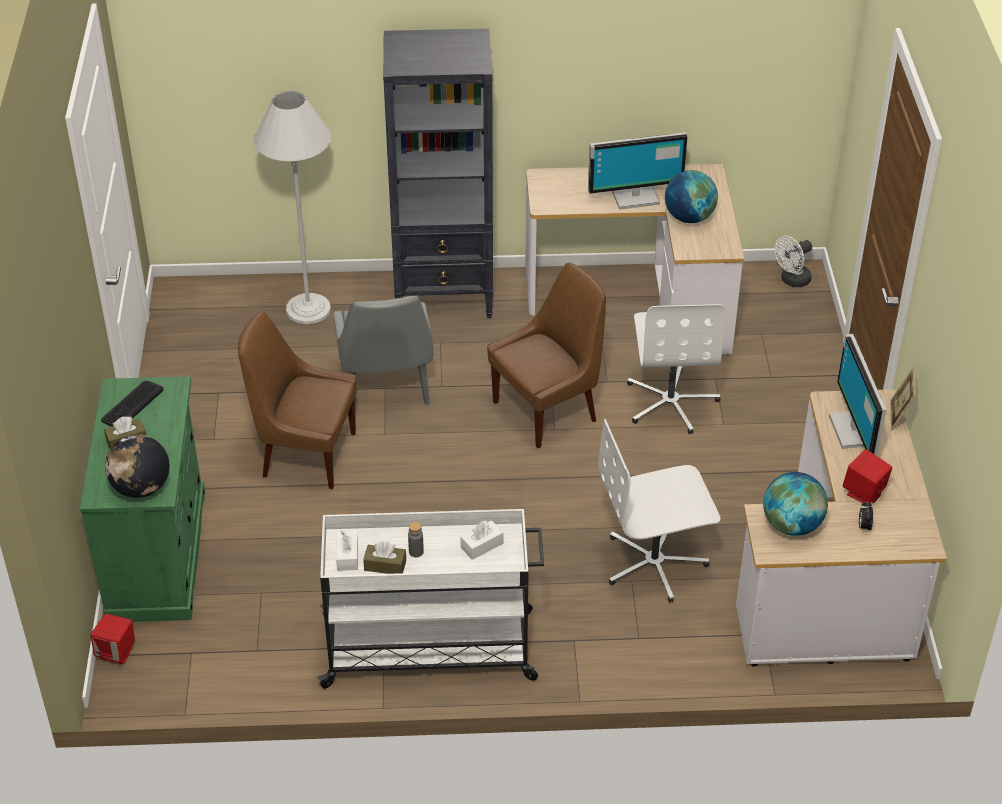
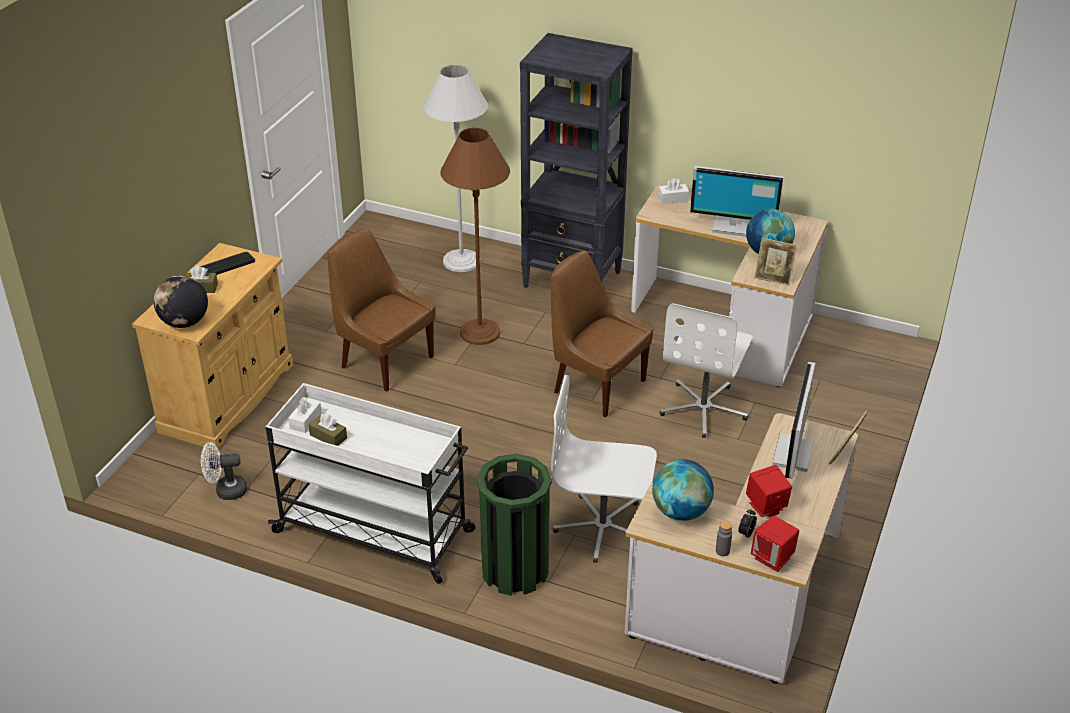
camera: 25 degrees right, 5 degrees down
(117, 652) = (148, 455): red speaker -> red speaker (773, 558)
(158, 554) = (227, 398): green cabinet -> beige cabinet
(386, 388) = (479, 332): grey chair -> brown floor lamp
(416, 552) = (359, 434): grey bottle -> grey bottle (722, 551)
(482, 545) = (414, 446): white tissue box -> white tissue box (673, 199)
(548, 410) = (596, 385): brown chair -> brown chair turned 135 degrees counterclockwise
(599, 638) = (515, 570): none -> green trash can
(713, 245) = (773, 278): none -> picture frame
(792, 280) = (875, 346): white fan -> white fan (226, 491)

